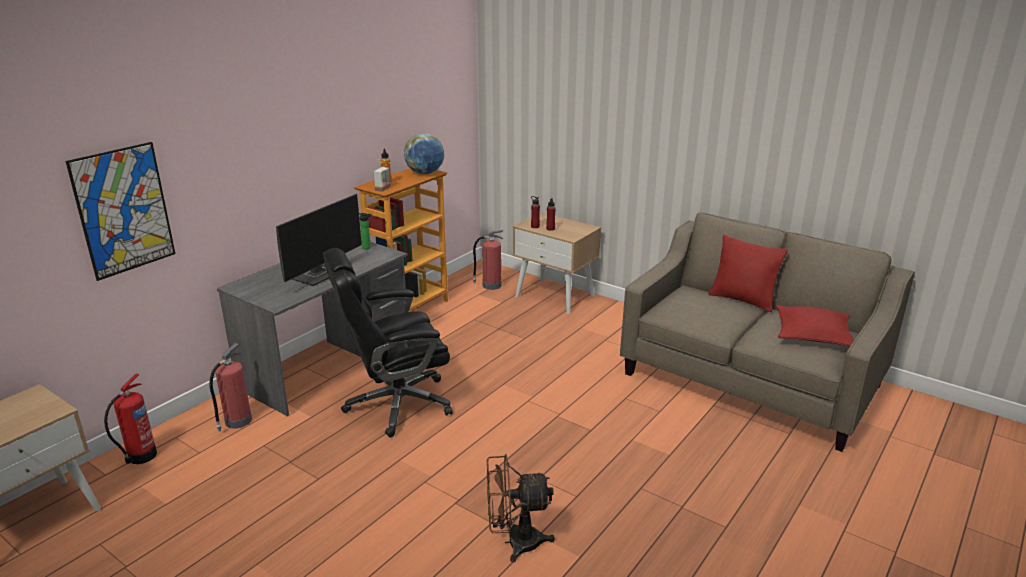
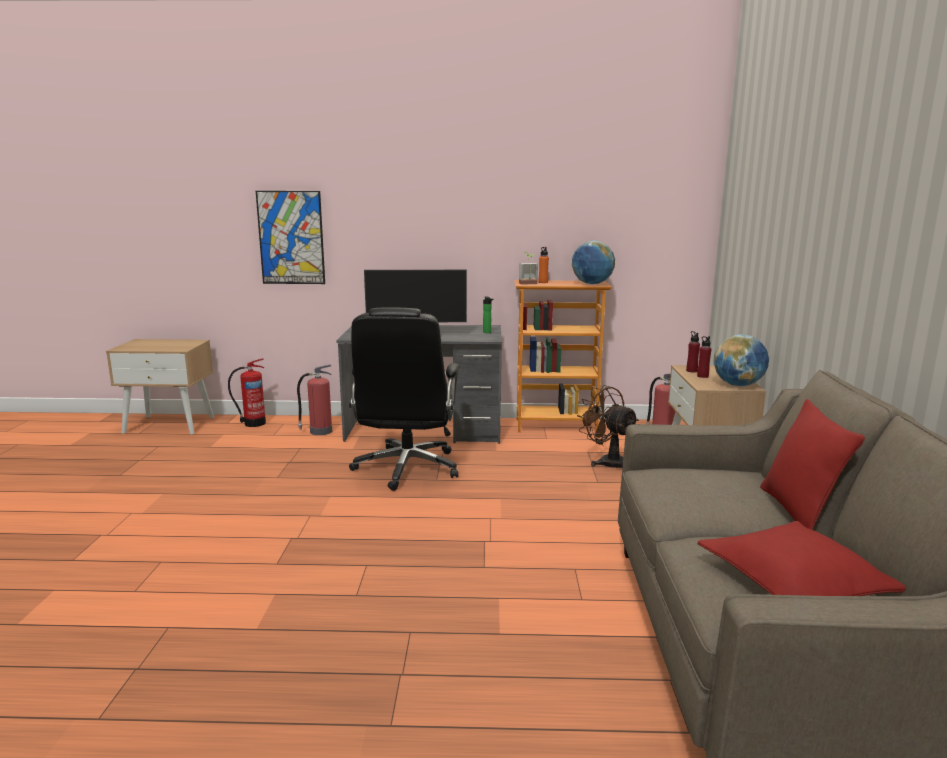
camera: 55 degrees right, 10 degrees down
(396, 404) = (407, 468): black office chair -> black office chair turned 120 degrees counterclockwise
(514, 542) = (254, 584): brown fan -> brown fan (607, 462)
(581, 228) = (738, 385): none -> globe

